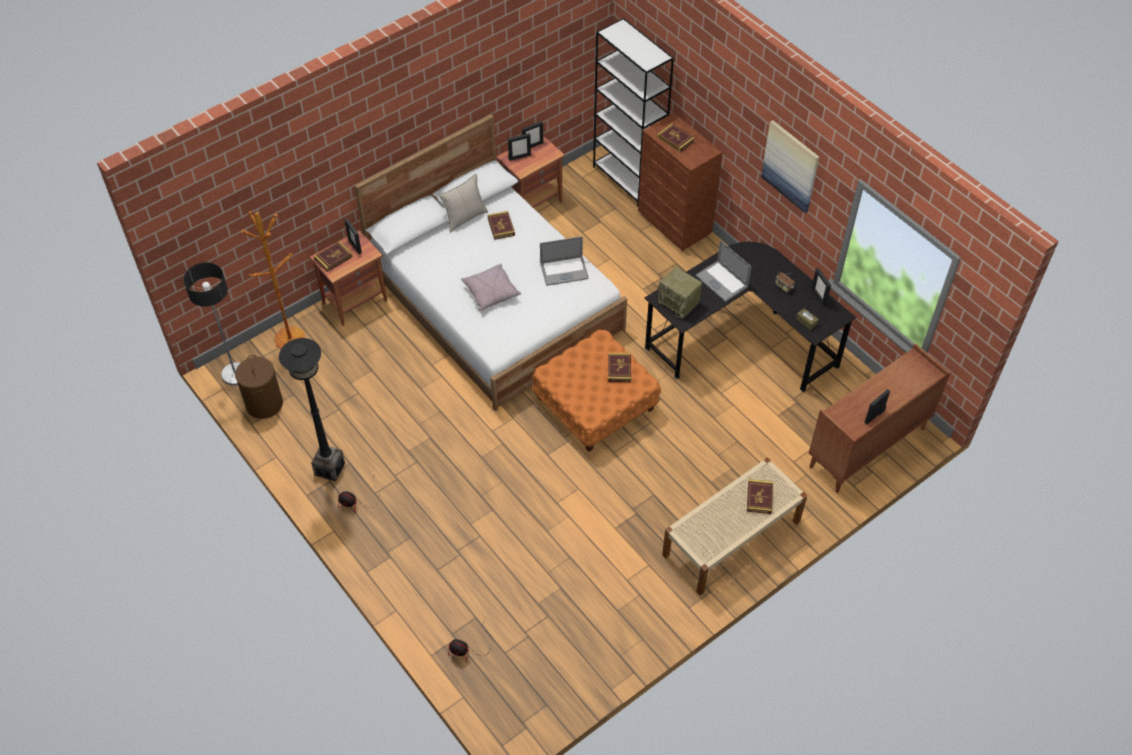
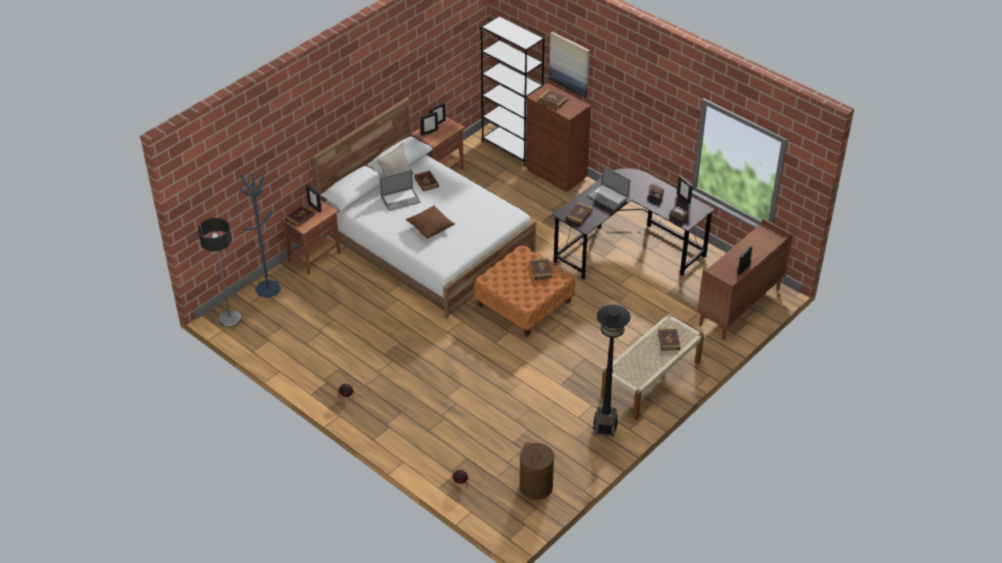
camera: 10 degrees left, 10 degrees down
(264, 404) = (259, 336): brown laundry basket -> brown laundry basket (536, 487)
(290, 338) = (268, 288): orange clothes rack -> blue clothes rack
(330, 469) = (325, 374): black floor lamp -> black floor lamp (605, 428)
(490, 292) = (430, 227): purple pillow -> brown pillow
(564, 271) = (483, 206): laptop -> laptop (400, 199)
(679, 302) = (579, 215): radio -> book
(790, 166) = (648, 102): picture -> picture (570, 64)

